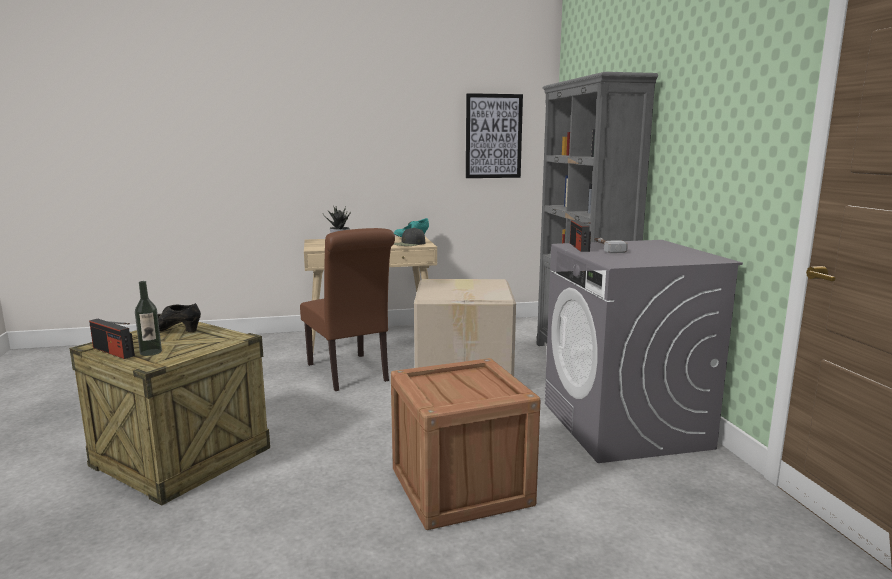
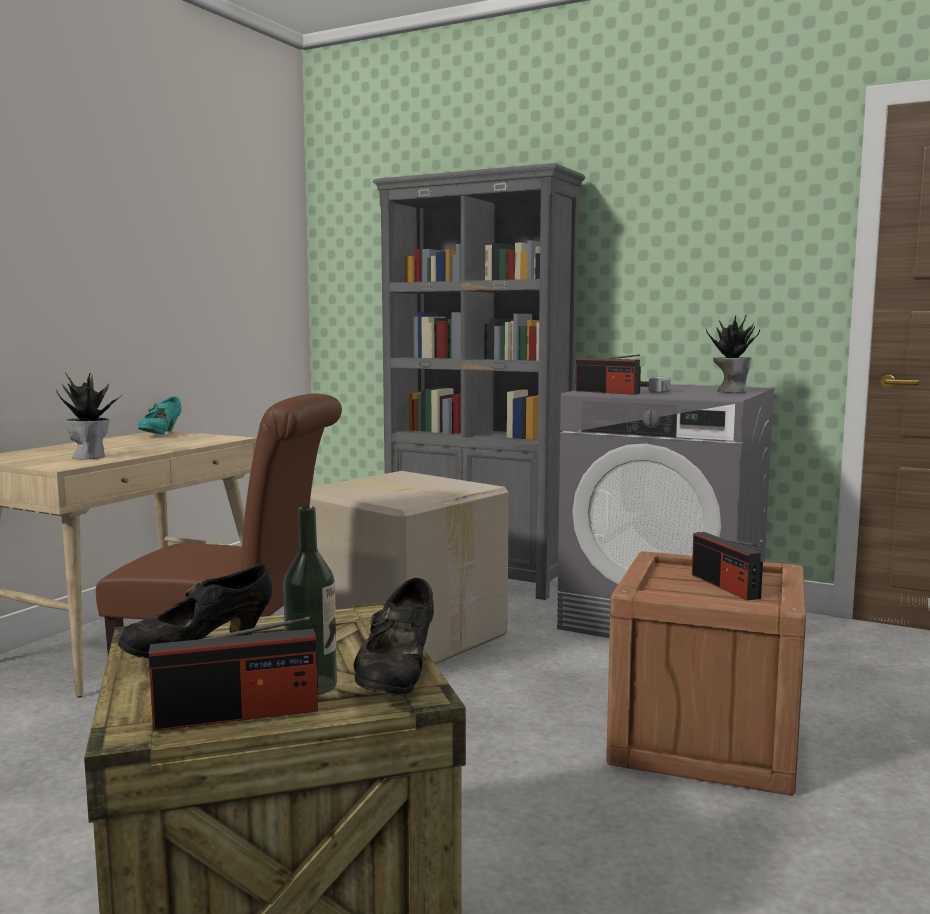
camera: 50 degrees left, 5 degrees down
(164, 359) = (397, 679): none -> black shoe
(409, 244) = (199, 440): black cap -> none
(463, 390) = (725, 586): none -> radio
(493, 136) = (240, 256): picture -> none
(666, 260) = (730, 391): none -> potted plant

